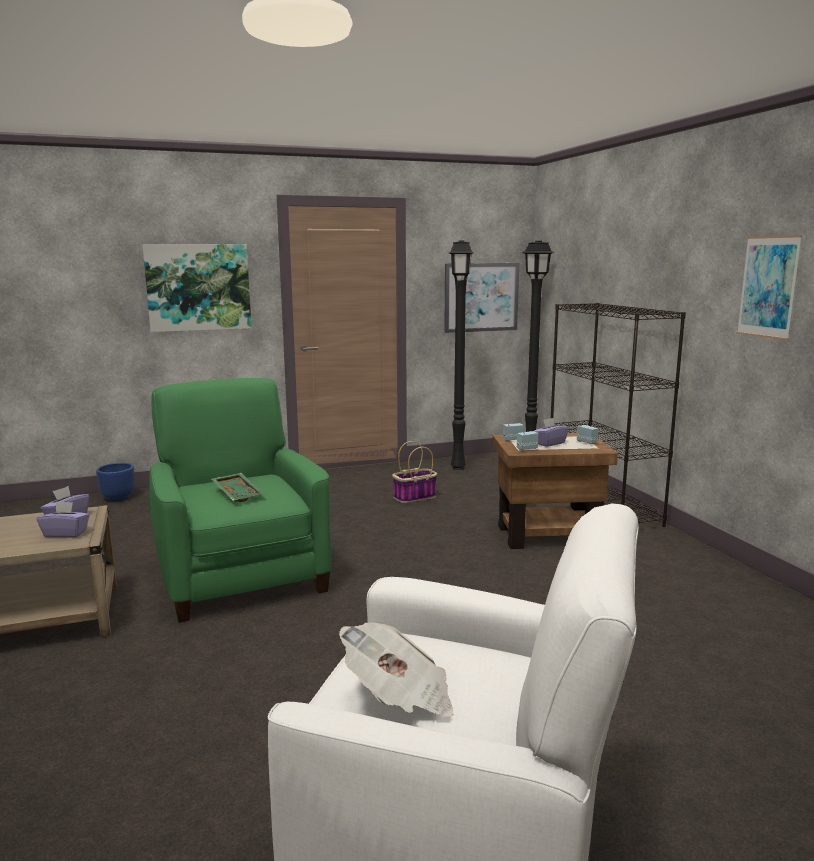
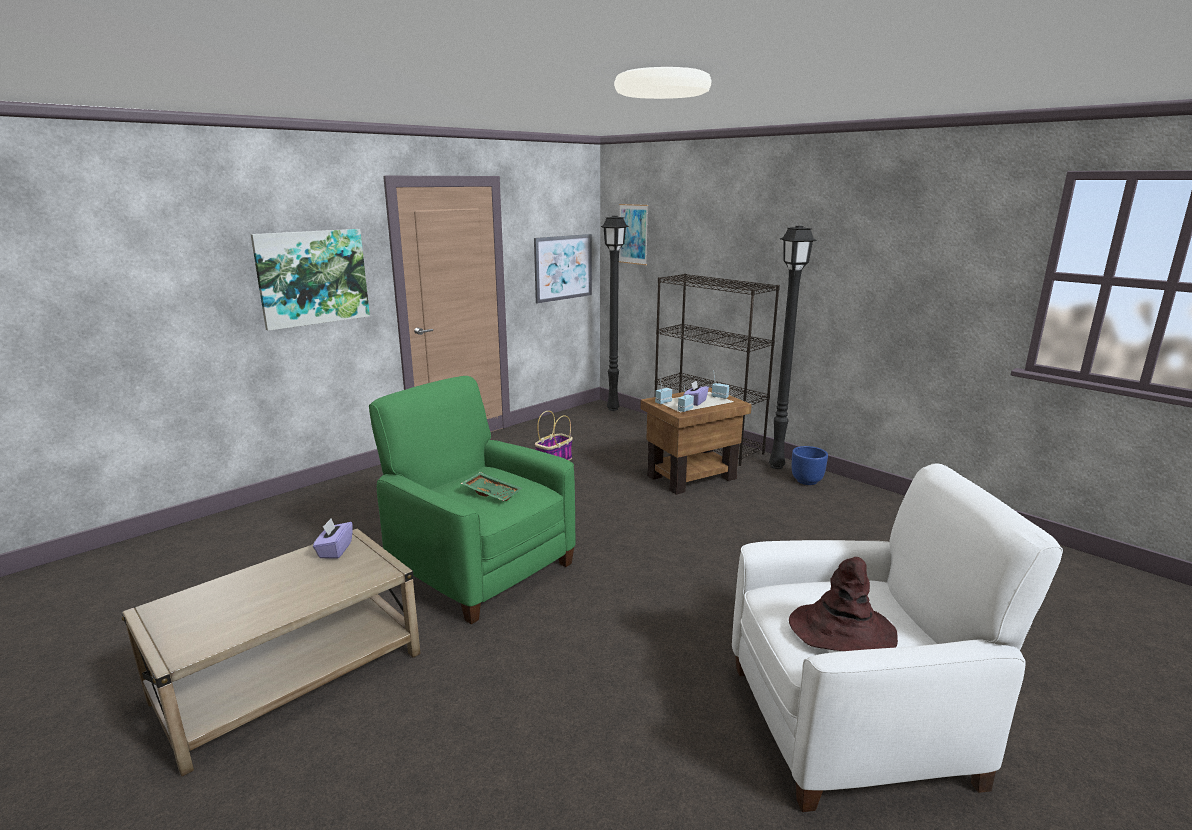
camera: 25 degrees left, 5 degrees up
(66, 533) = (360, 567): purple tissue box -> none
(118, 498) = (253, 514): blue planter -> blue planter (807, 481)
(399, 697) = (842, 631): newspaper -> brown hat
(459, 468) = (563, 426): black floor lamp -> black floor lamp (777, 466)
(768, 287) = (854, 268): picture -> picture (633, 234)

